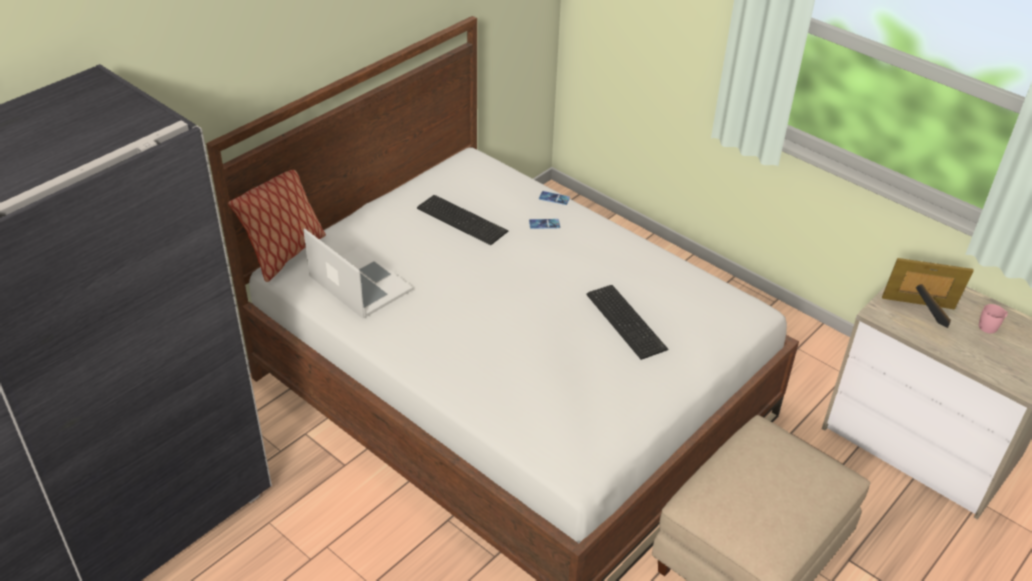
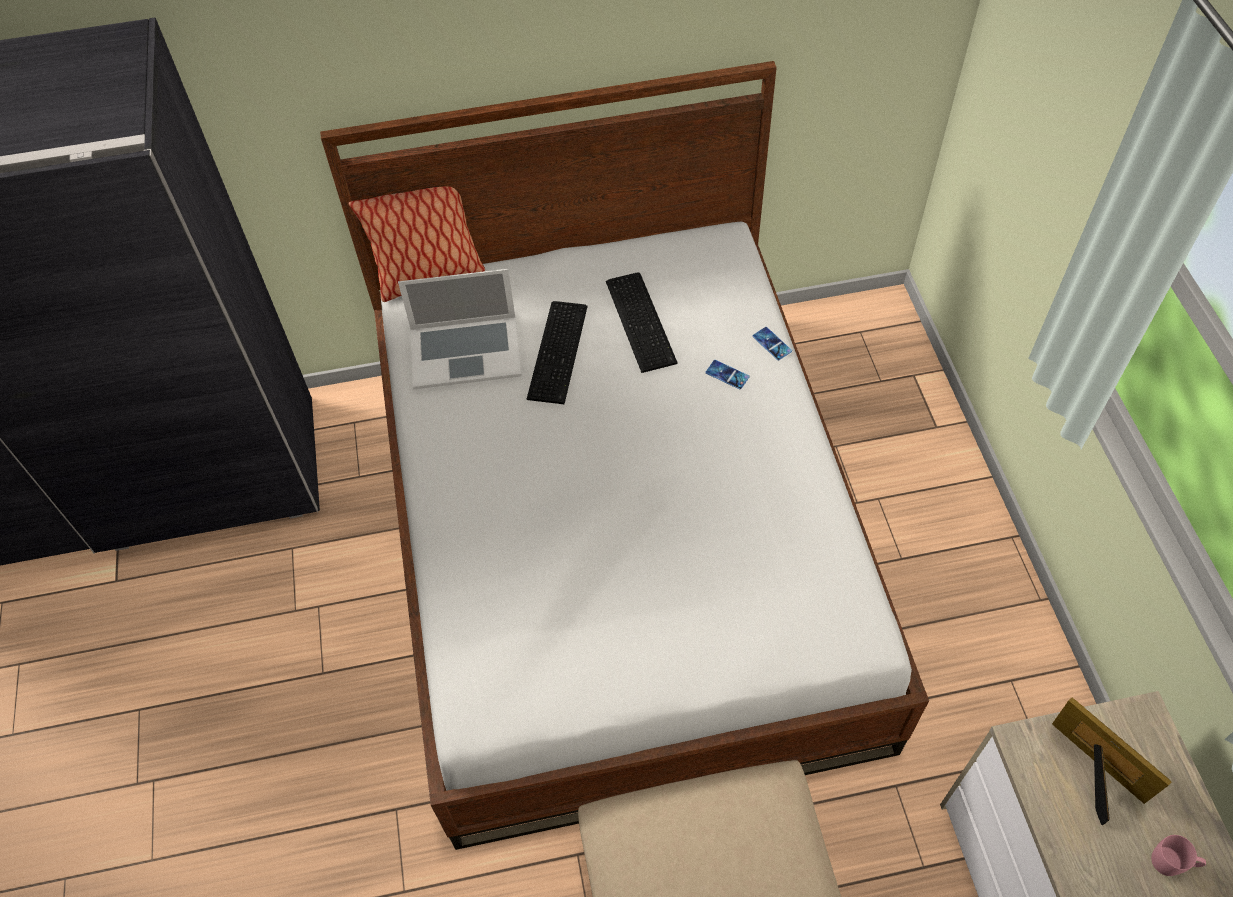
camera: 40 degrees right, 15 degrees up
(359, 283) = (465, 351): laptop -> laptop turned 90 degrees clockwise
(627, 320) = (701, 559): keyboard -> keyboard (560, 351)

